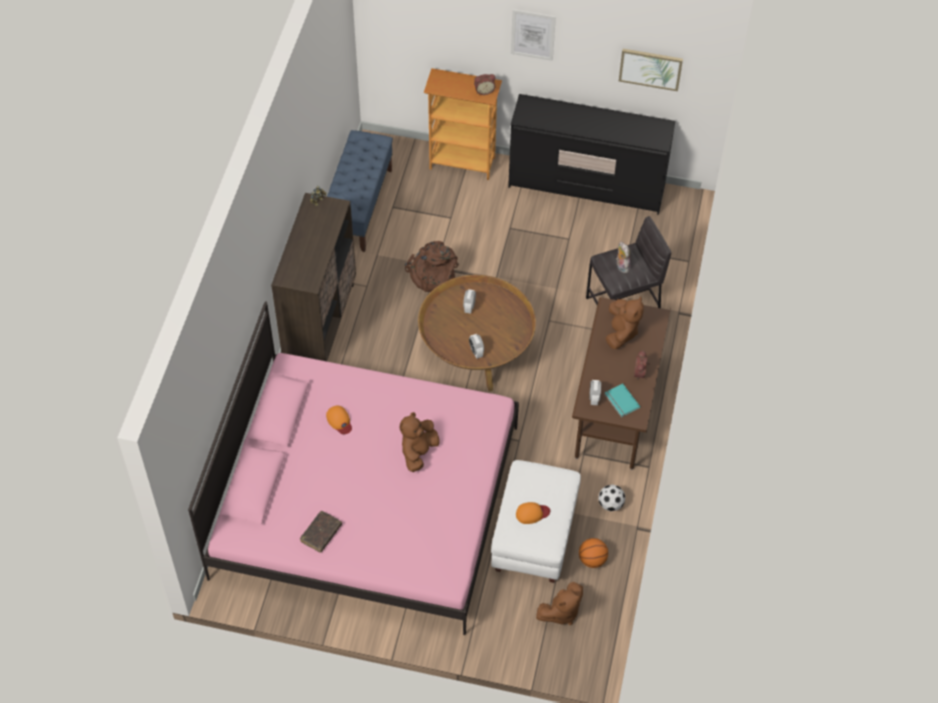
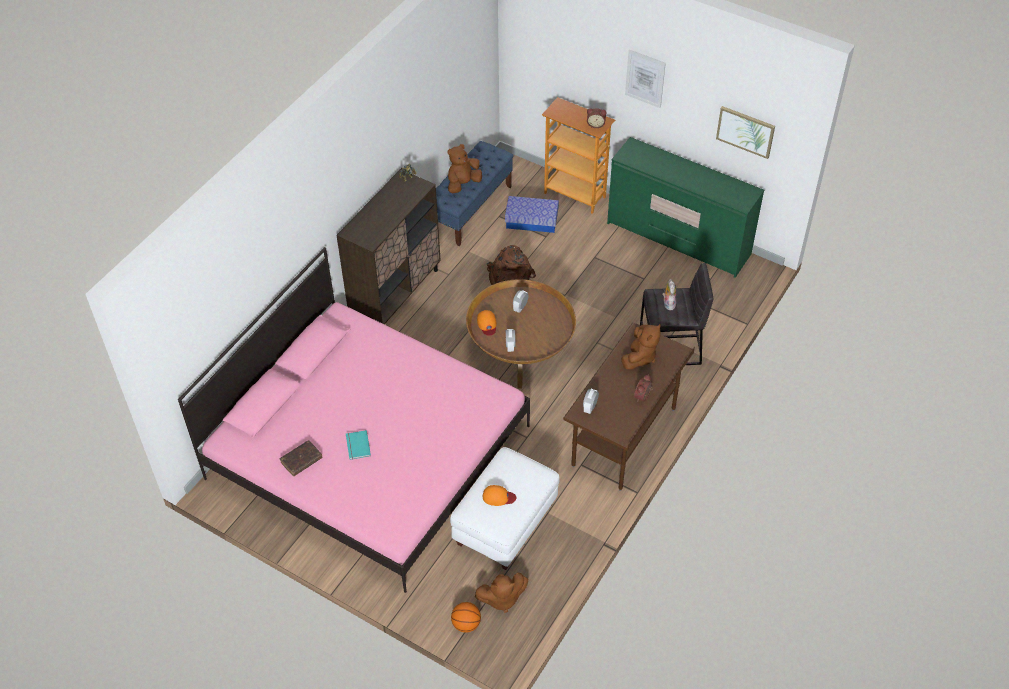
camera: 20 degrees right, 5 degrees down
(339, 421) = (361, 370): orange cap -> orange cap (487, 324)
(418, 452) = (418, 415): brown plush toy -> brown plush toy (463, 184)
(429, 204) = (531, 221): none -> storage box
(587, 186) = (678, 239): black dresser -> green dresser
(592, 559) = (550, 560): basketball -> basketball (466, 624)
(610, 504) = (587, 516): football -> none
(621, 401) = (614, 416): turquoise book -> turquoise book (357, 446)

